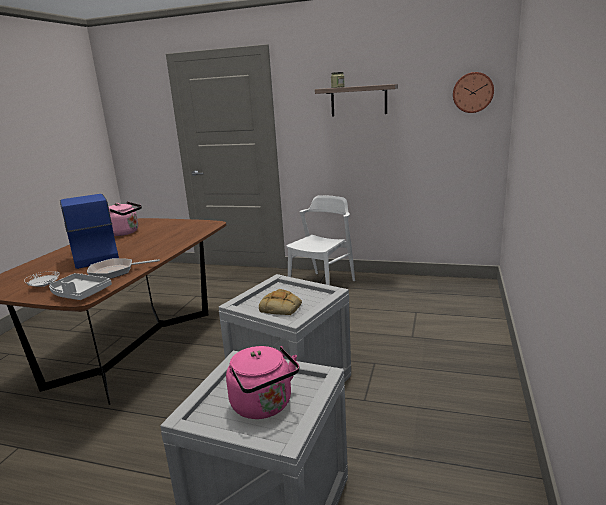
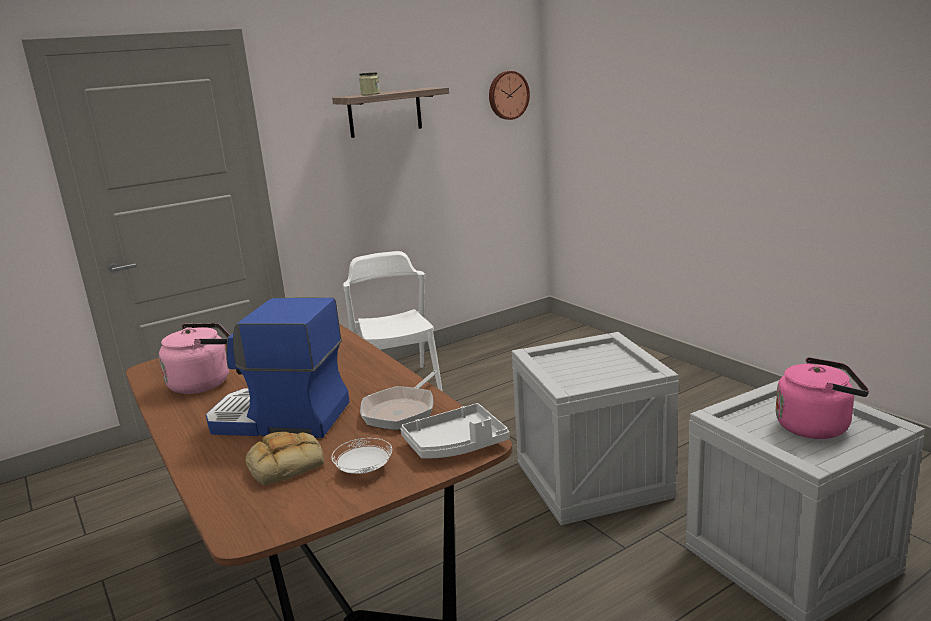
camera: 50 degrees left, 0 degrees up
(281, 307) = (604, 372): bread -> bread (286, 464)

